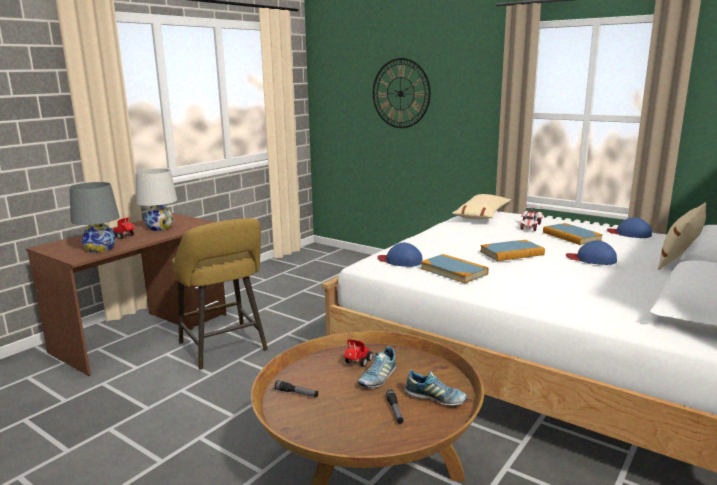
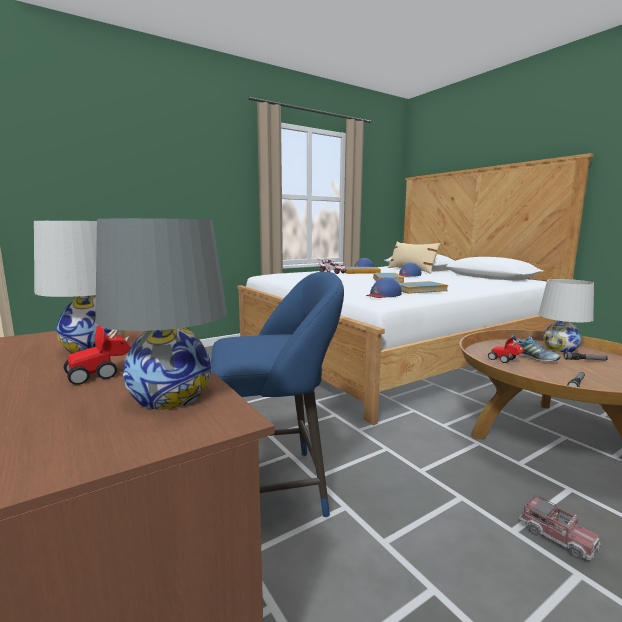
camera: 70 degrees left, 5 degrees down
(196, 456) = (557, 537): none -> toy truck
(225, 349) = (275, 487): yellow stool -> blue stool
(400, 93) = (142, 170): wall clock -> none
(435, 398) = (560, 348): shoe -> white table lamp
(482, 215) = (281, 275): beige pillow -> none

